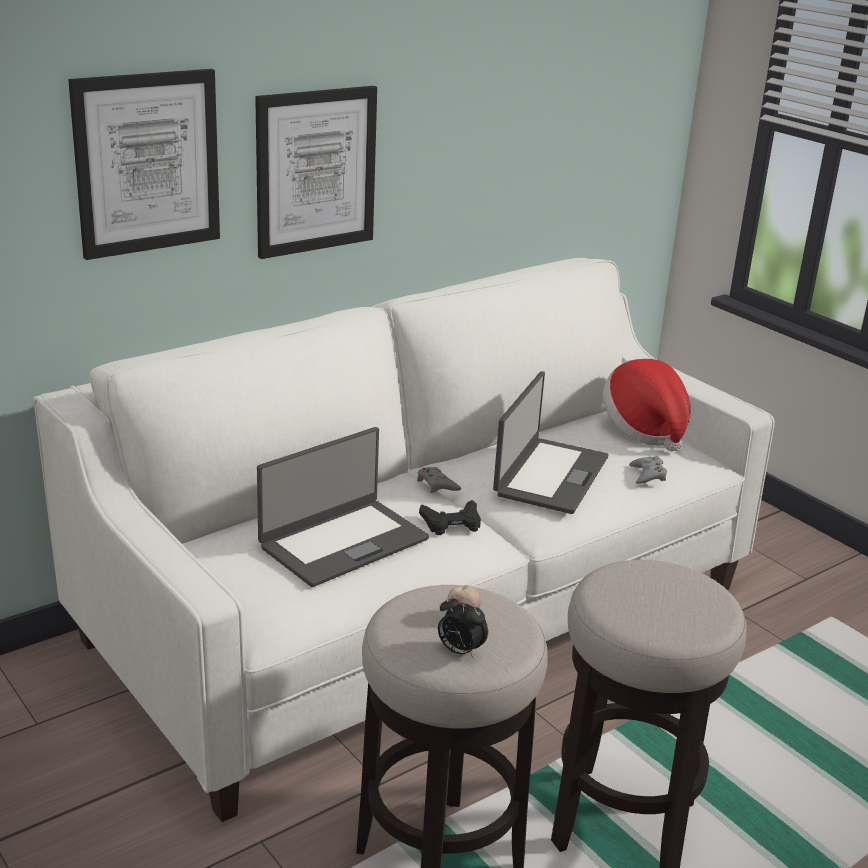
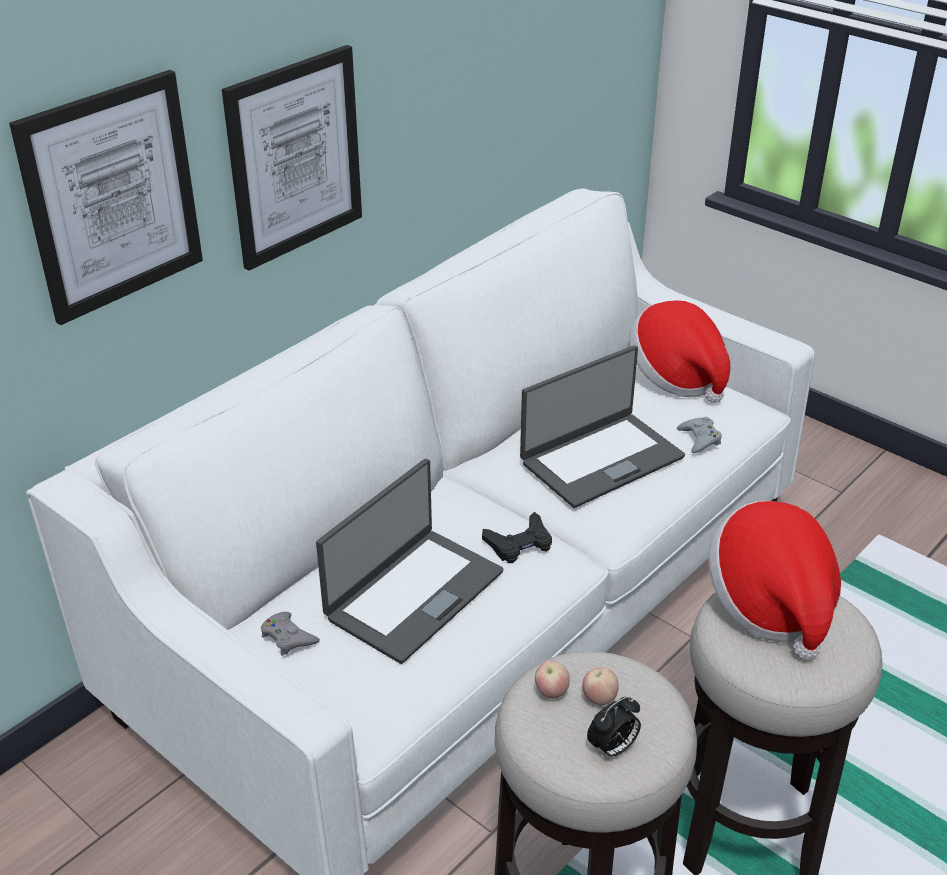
camera: 10 degrees left, 10 degrees up
(422, 605) = (551, 692): none -> apple
(437, 484) = (484, 491): grey game controller -> grey game controller (288, 637)
(459, 651) = (612, 748): alarm clock -> alarm clock turned 60 degrees counterclockwise
(550, 475) = (600, 459): laptop -> laptop turned 45 degrees clockwise
(650, 577) = (771, 604): none -> hat

